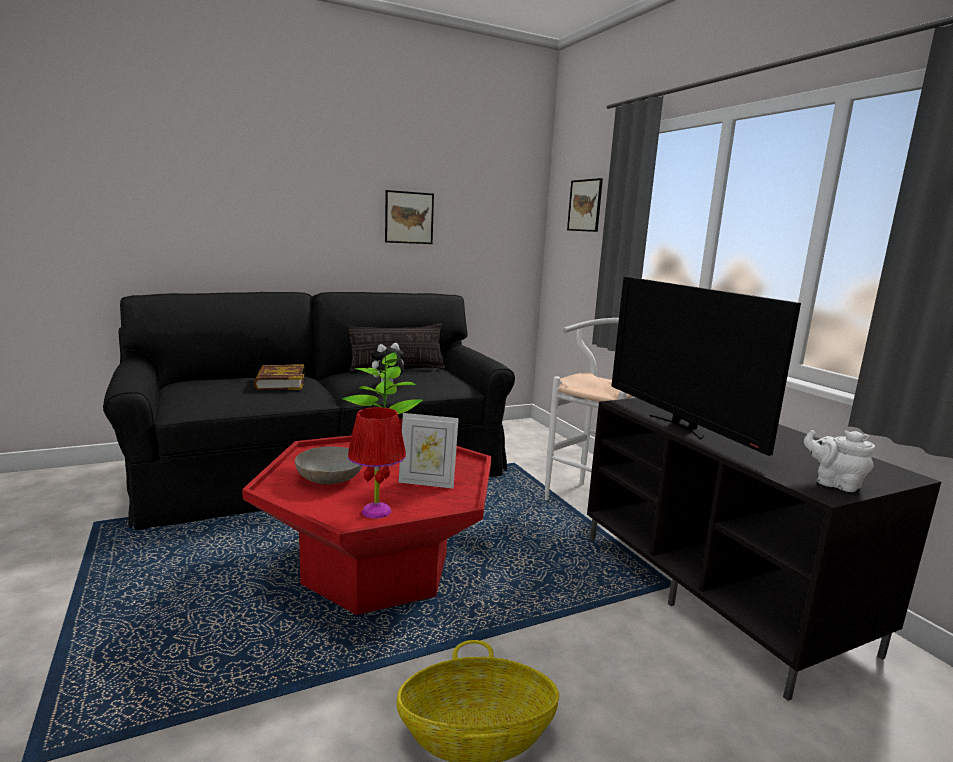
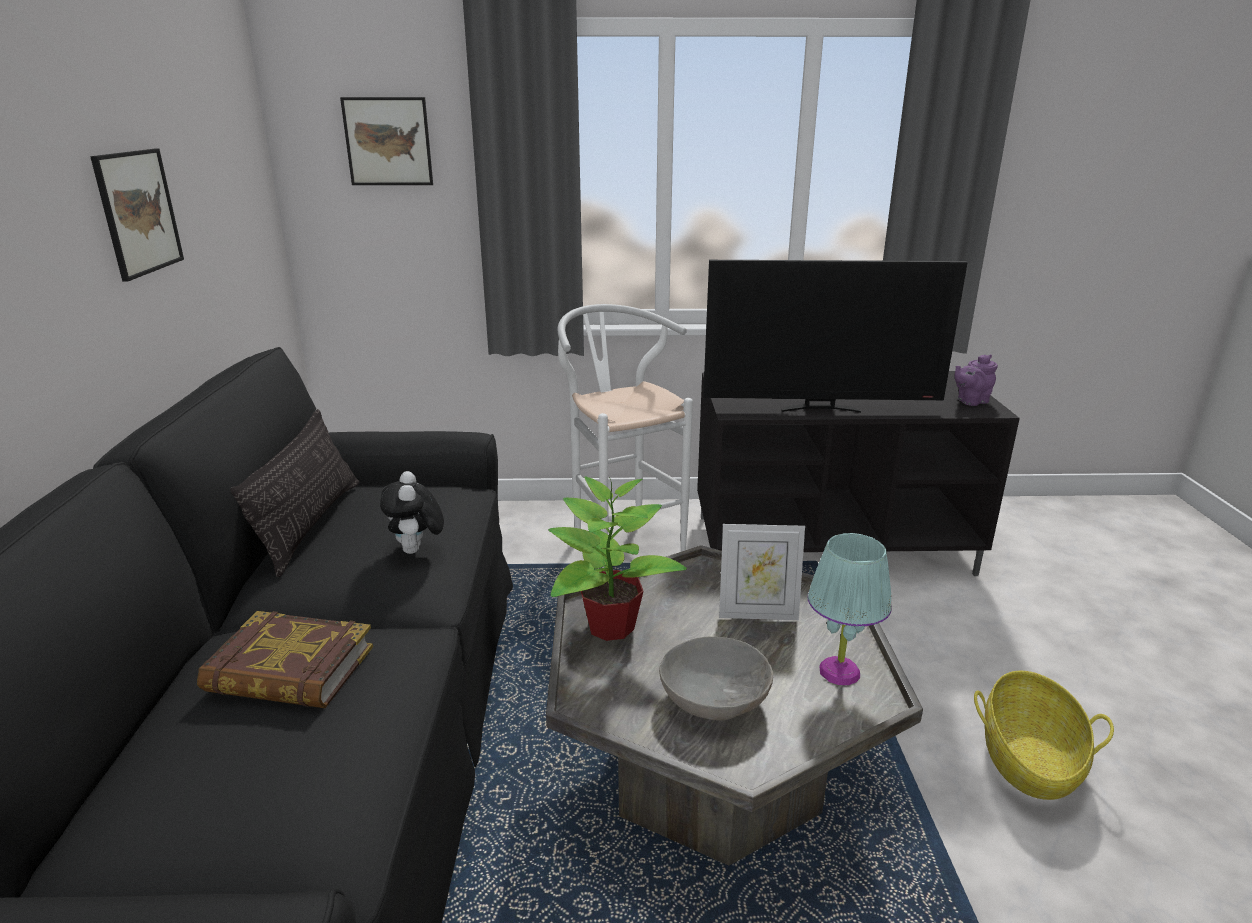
camera: 65 degrees left, 10 degrees up
(376, 511) = (840, 672): red table lamp -> turquoise table lamp
(376, 569) = (712, 771): red coffee table -> grey coffee table
(427, 483) = (757, 614): picture frame -> picture frame turned 60 degrees clockwise
(834, 483) = (970, 401): white teapot -> purple teapot

